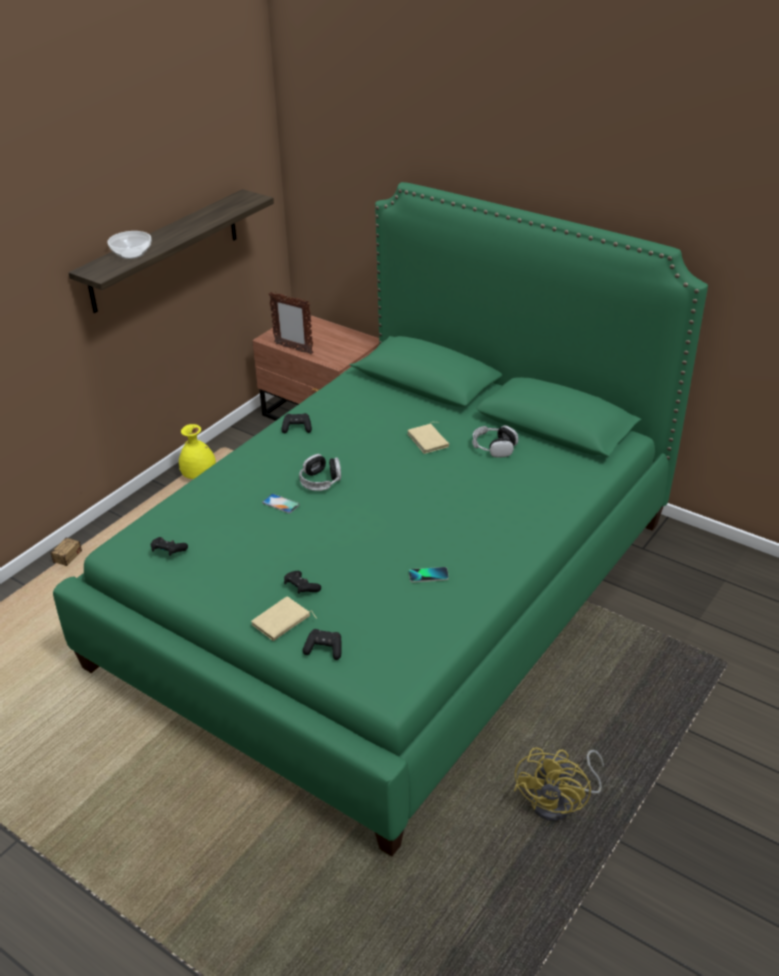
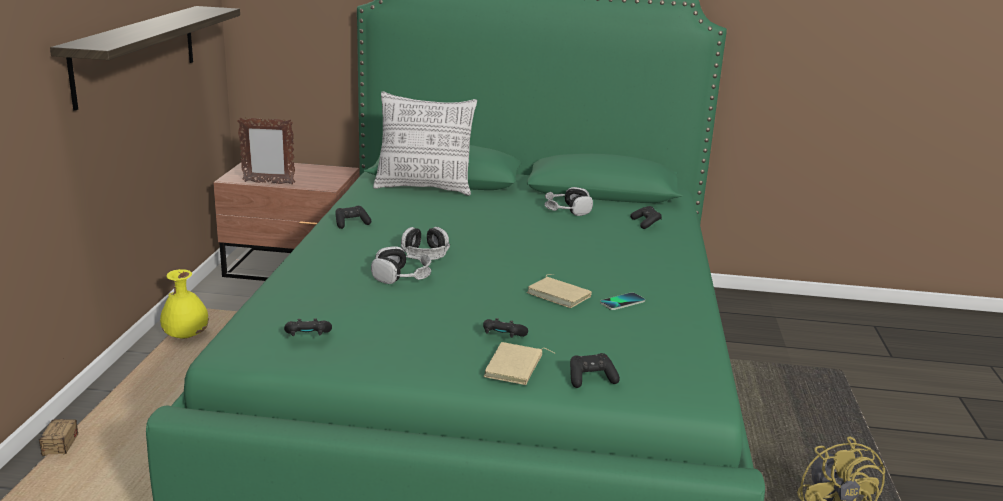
camera: 30 degrees left, 15 degrees down
(131, 254) = (120, 35): bowl -> none
(280, 503) = (402, 277): phone -> headphones
(394, 391) = (424, 188): none -> pillow
(429, 440) = (500, 214): beige book -> beige book (560, 295)
(550, 481) = (646, 223): none -> black game controller

